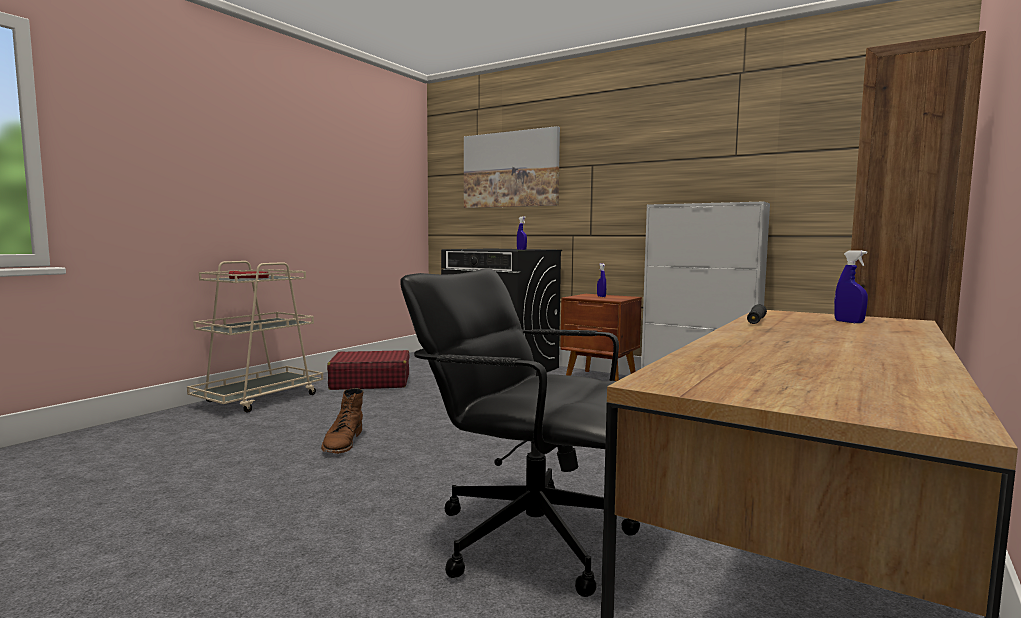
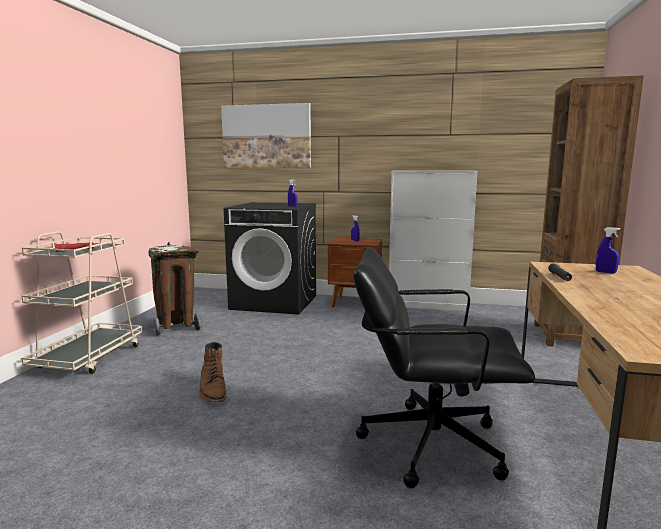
camera: 20 degrees left, 5 degrees up
(370, 382) = (176, 327): red suitcase -> brown trash can

